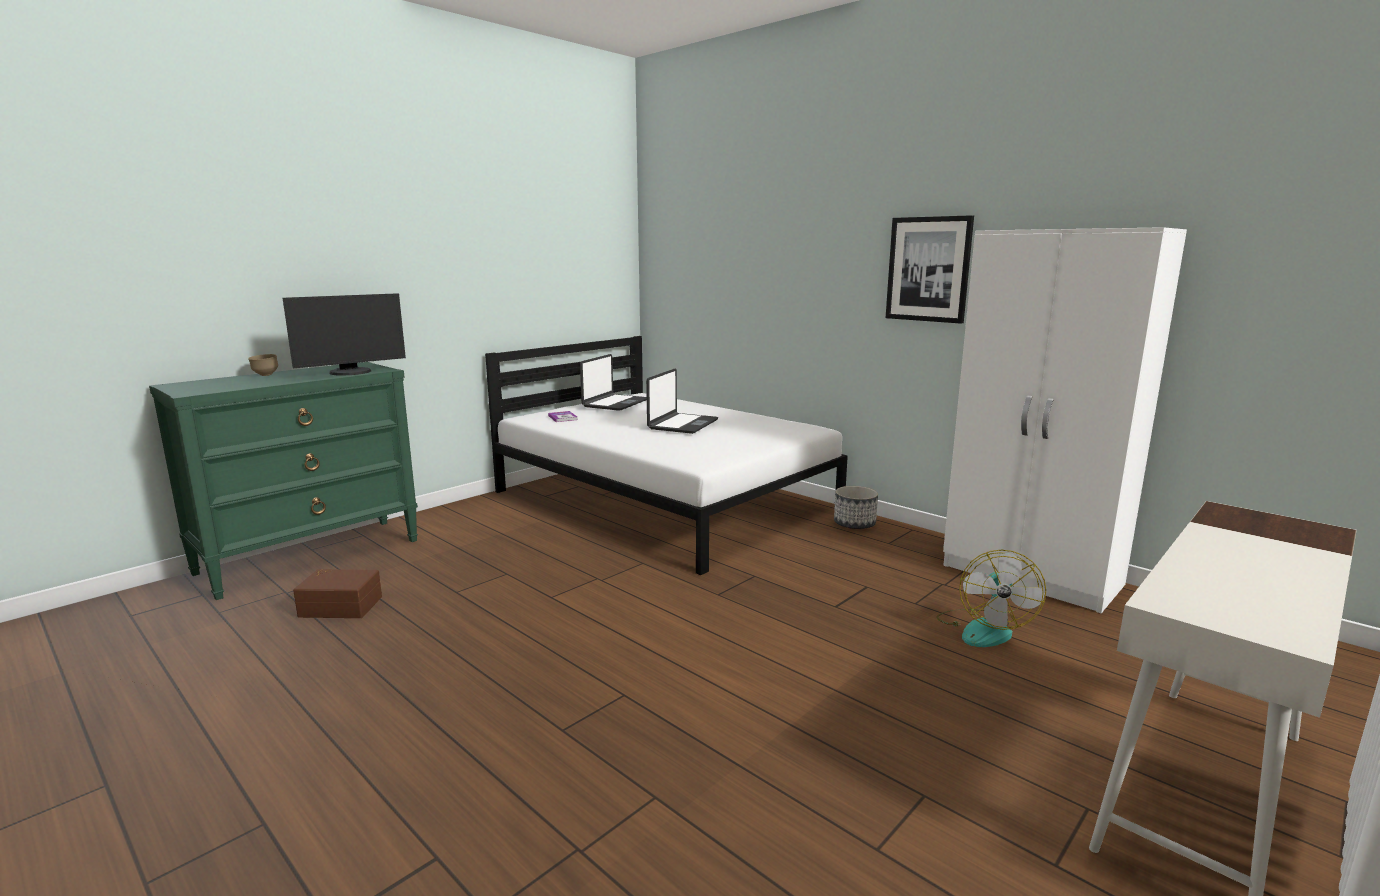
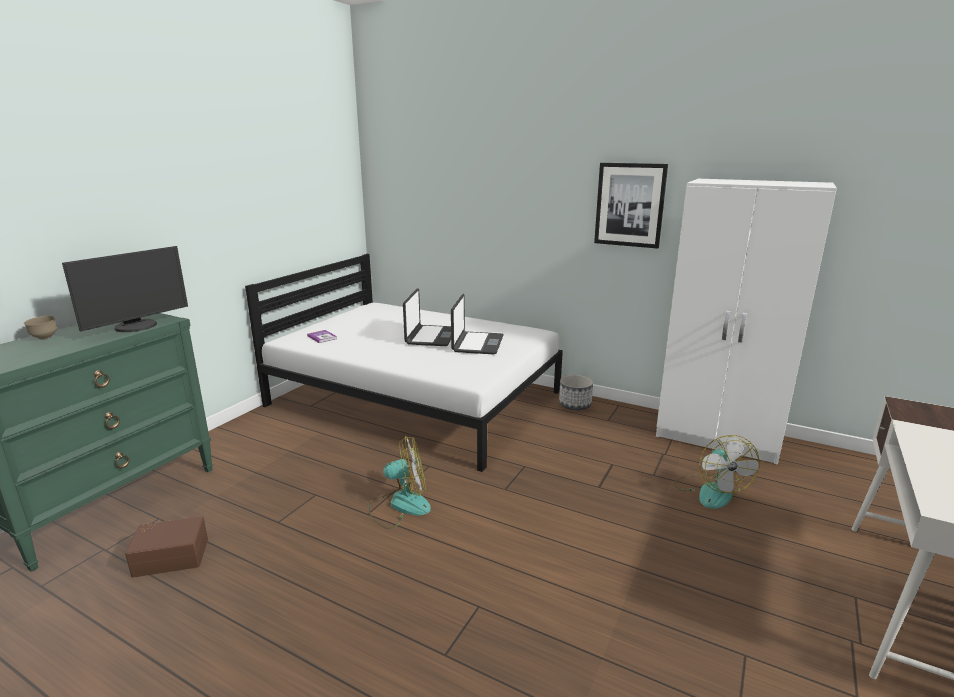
camera: 15 degrees left, 5 degrees up
(590, 594) = (400, 505): none -> fan
(614, 403) = (359, 317): laptop -> laptop (477, 344)

